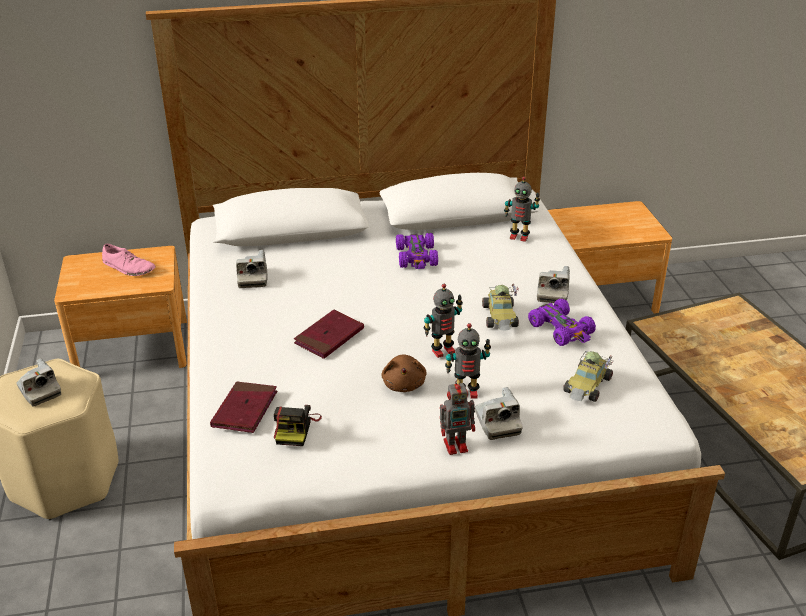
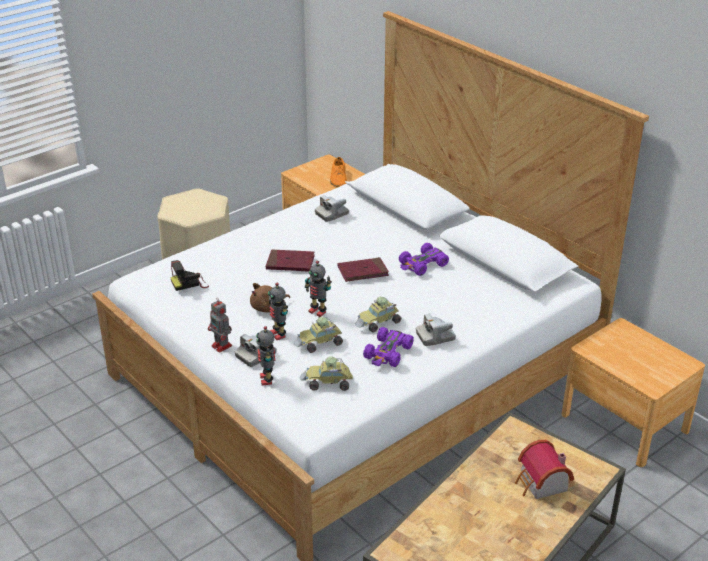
camera: 60 degrees right, 0 degrees up
(39, 391) = (192, 204): camera -> none
(129, 267) = (339, 179): pink shoe -> orange shoe
(245, 410) = (195, 261): red book -> red book (363, 272)
(508, 368) = (320, 343): none -> toy car
(519, 237) = (500, 299): toy robot -> toy robot (267, 379)
(741, 342) = (541, 484): none -> toy house

